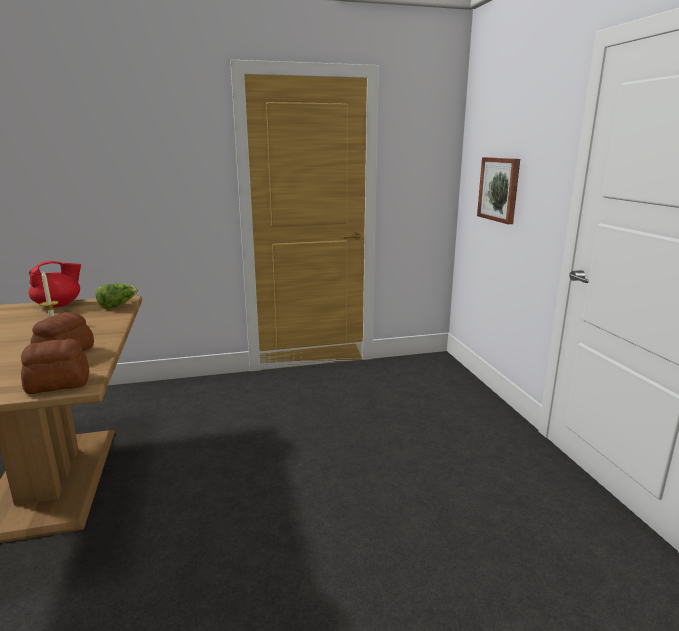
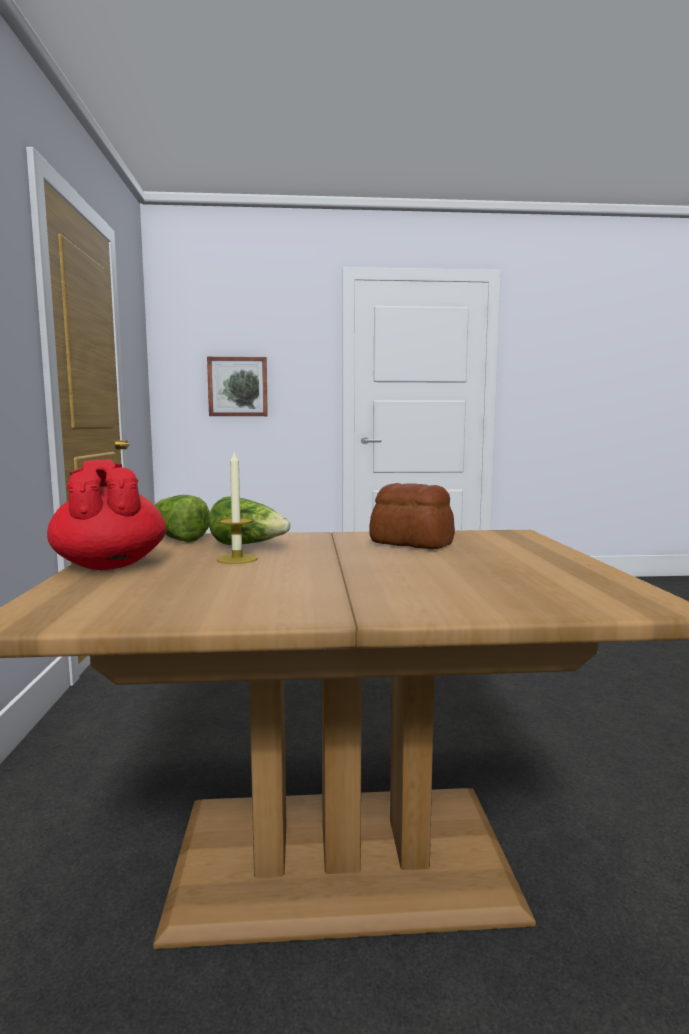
camera: 80 degrees left, 10 degrees down
(59, 384) = (517, 538): bread -> none
(87, 319) = (248, 545): none -> lettuce

